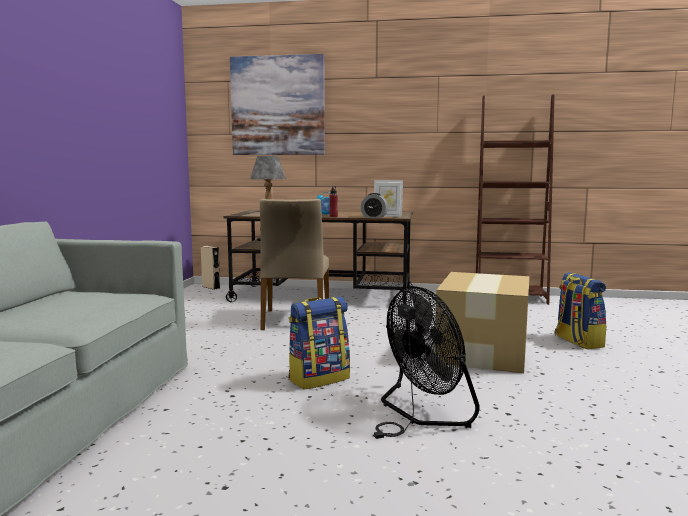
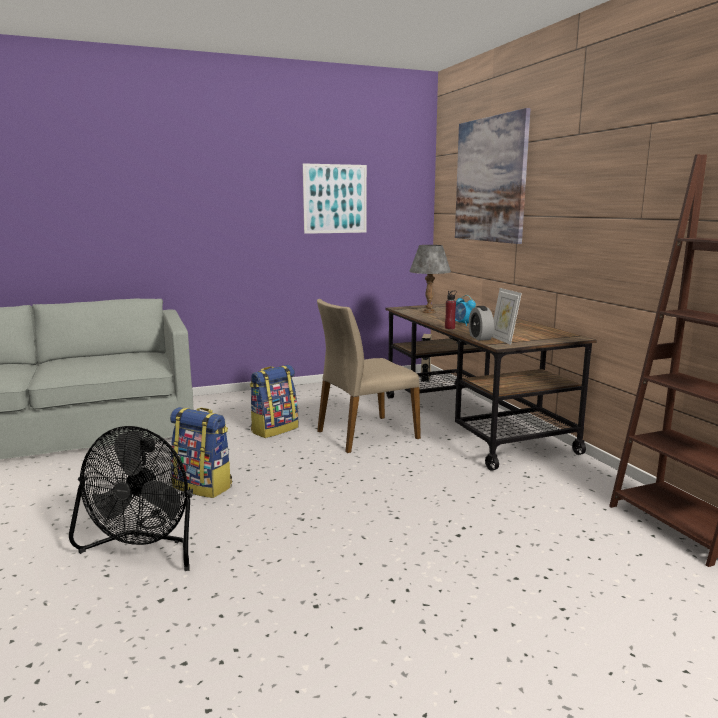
camera: 60 degrees right, 5 degrees up
(137, 112) = (335, 199): none -> picture
(414, 412) = (143, 547): black fan -> black fan turned 75 degrees clockwise
(483, 351) = (366, 550): cardboard box -> none
(577, 342) = (502, 621): backpack -> backpack (274, 429)

